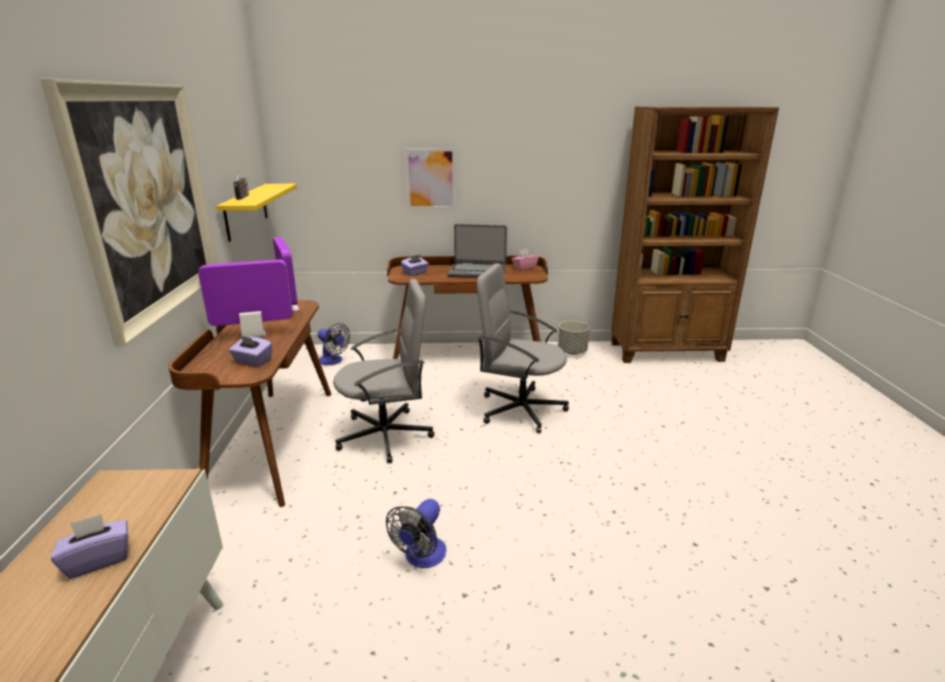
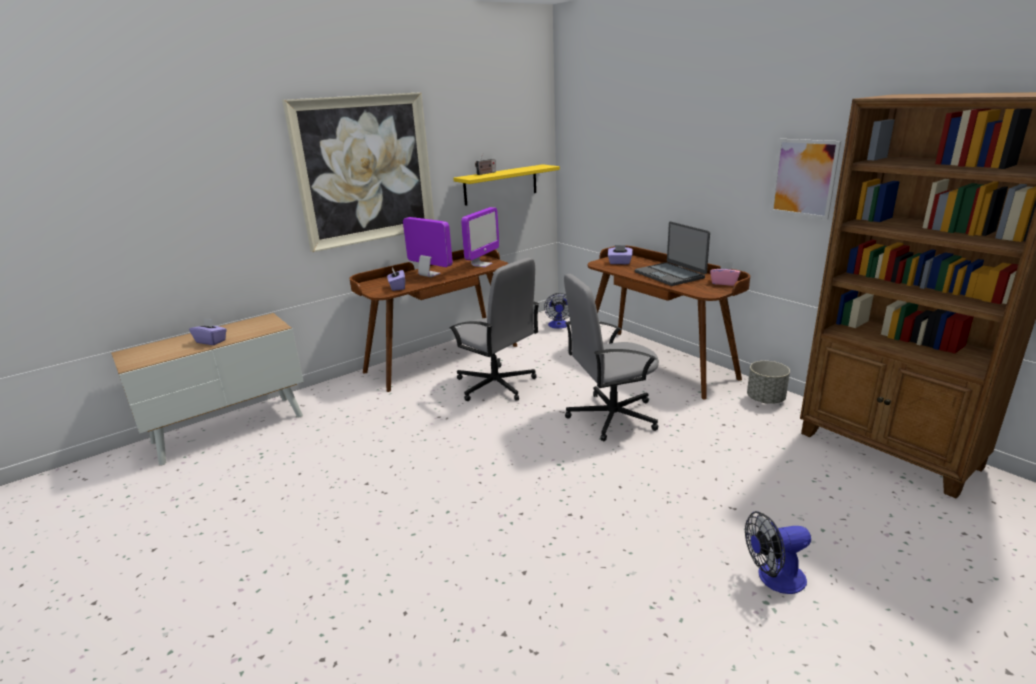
camera: 55 degrees right, 0 degrees up
(421, 557) = (386, 454): fan -> fan (773, 578)
(431, 179) = (662, 172): picture -> picture (803, 178)
(520, 409) = (611, 416): grey office chair -> grey office chair turned 90 degrees counterclockwise

